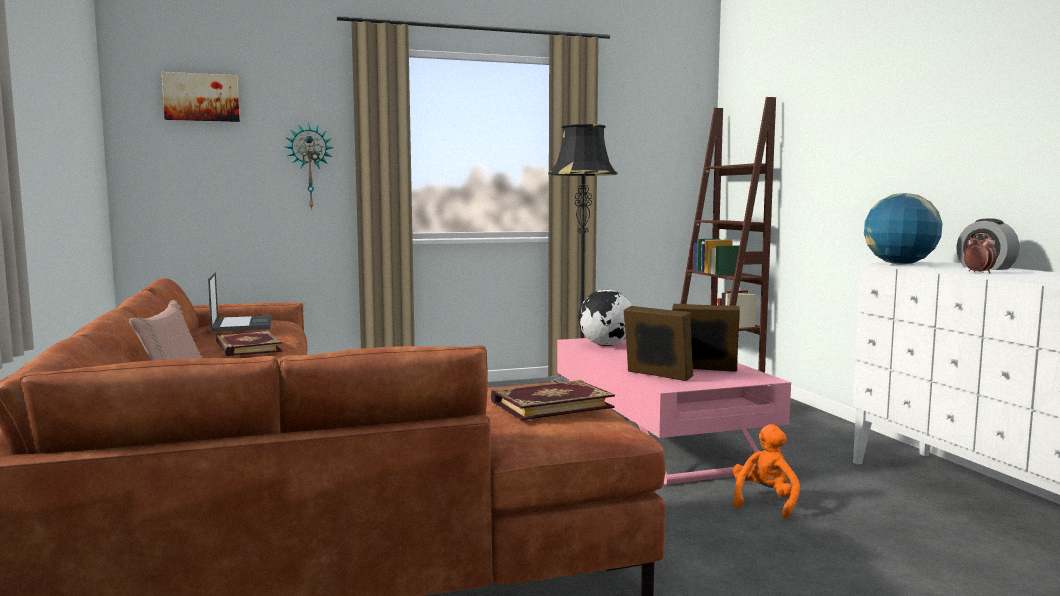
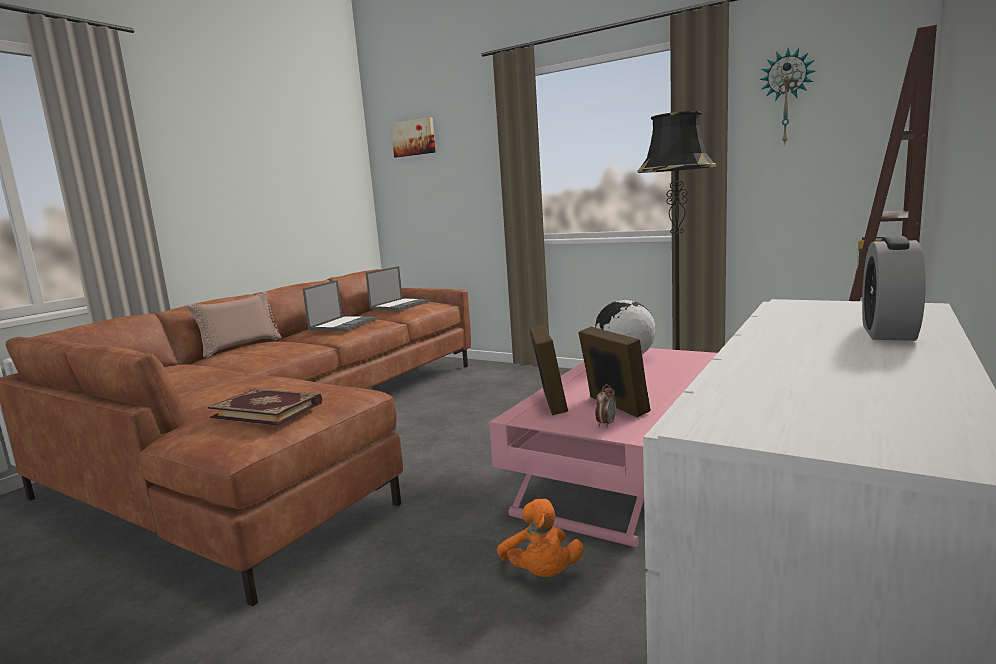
camera: 50 degrees right, 5 degrees up
(247, 347) = (343, 324): book -> laptop
(309, 166) = (479, 182): wall clock -> wall clock (786, 97)
(765, 502) = (541, 574): orange plush toy -> orange plush toy turned 90 degrees clockwise
(899, 264) = (797, 307): globe -> none
(978, 273) = (775, 343): alarm clock -> alarm clock (606, 424)

